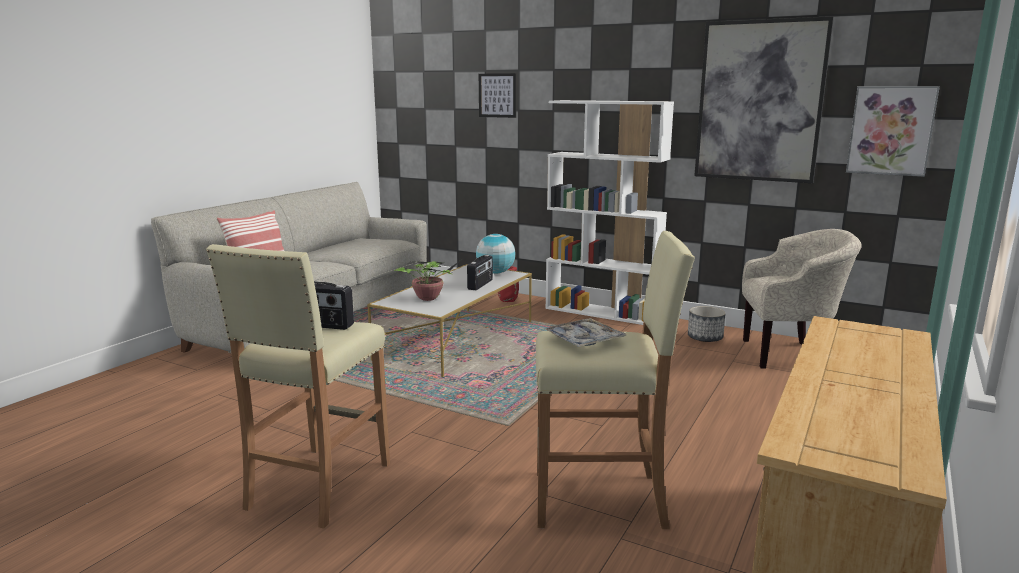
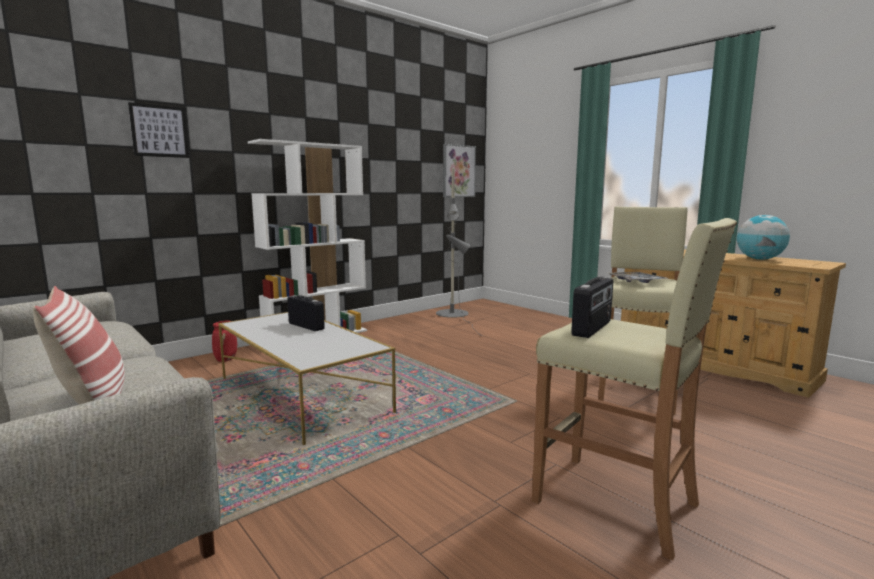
camera: 70 degrees left, 5 degrees down
(429, 298) = (321, 346): potted plant -> none
(495, 273) = (275, 318): globe -> globe (759, 259)
(705, 338) = (407, 324): planter -> none
(759, 101) = (397, 151): picture -> none
(789, 355) = (455, 315): beige armchair -> grey floor lamp

